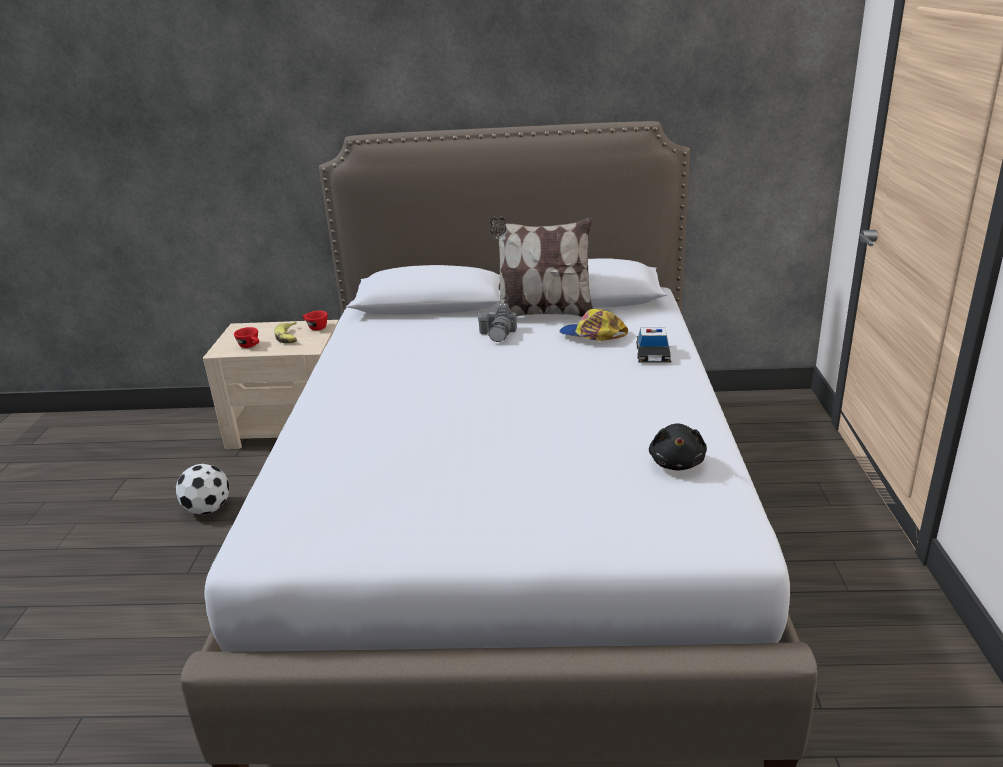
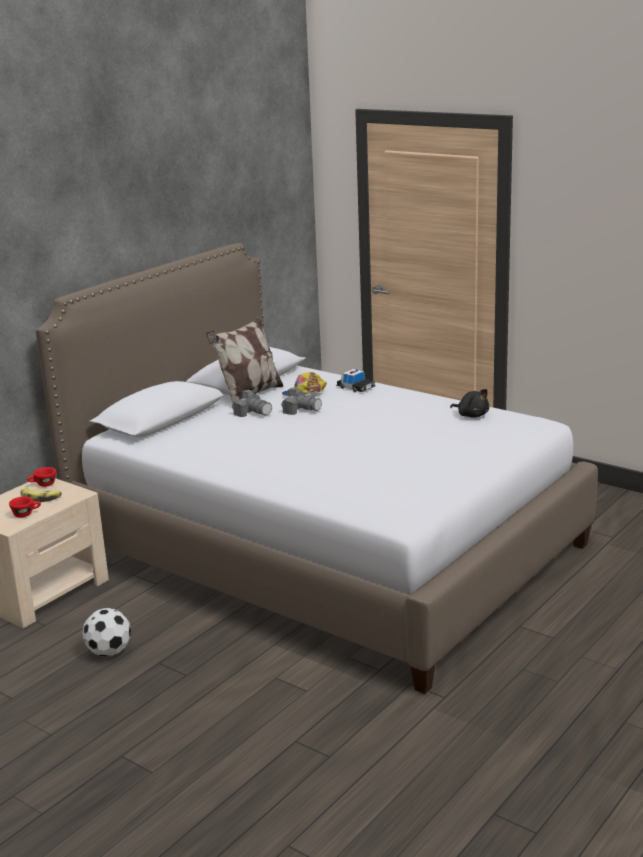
camera: 55 degrees left, 5 degrees down
(541, 352) = (301, 409): none -> camera

